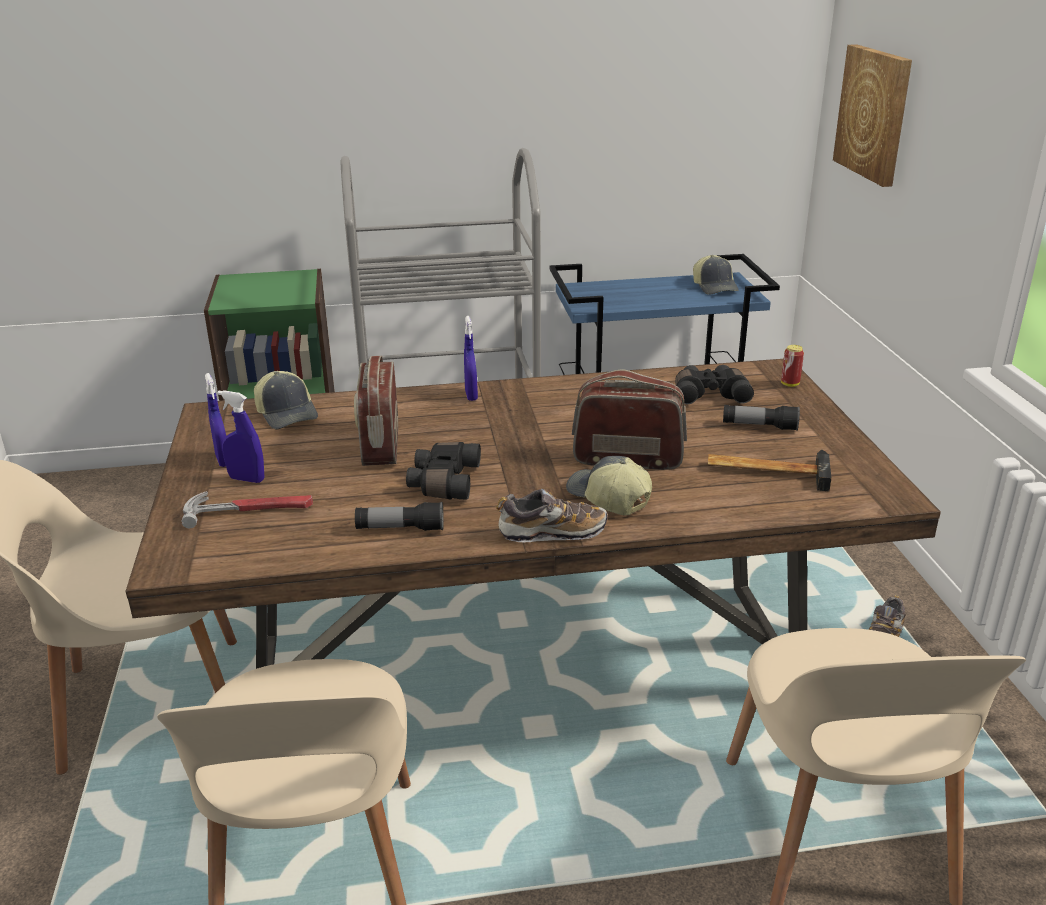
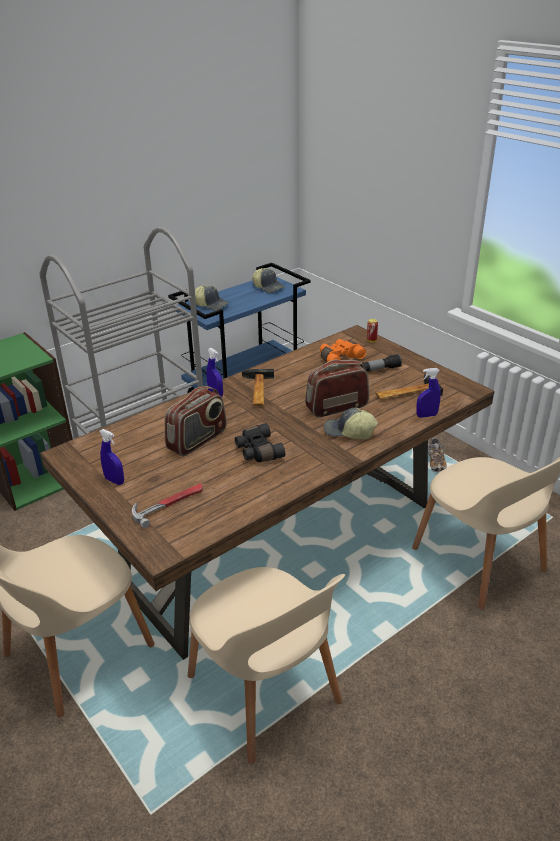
camera: 30 degrees left, 5 degrees up
(247, 479) = (144, 487): blue spray bottle -> blue spray bottle (426, 415)
(288, 414) = (119, 439): cap -> cap (211, 304)
(380, 444) = (197, 440): radio -> radio turned 105 degrees counterclockwise
(400, 529) = (265, 485): flashlight -> none
(533, 406) = (257, 391): none -> hammer
(551, 533) = (342, 460): shoe -> none
(709, 394) = (339, 357): black binoculars -> orange binoculars
(874, 113) = (347, 173): picture -> none

